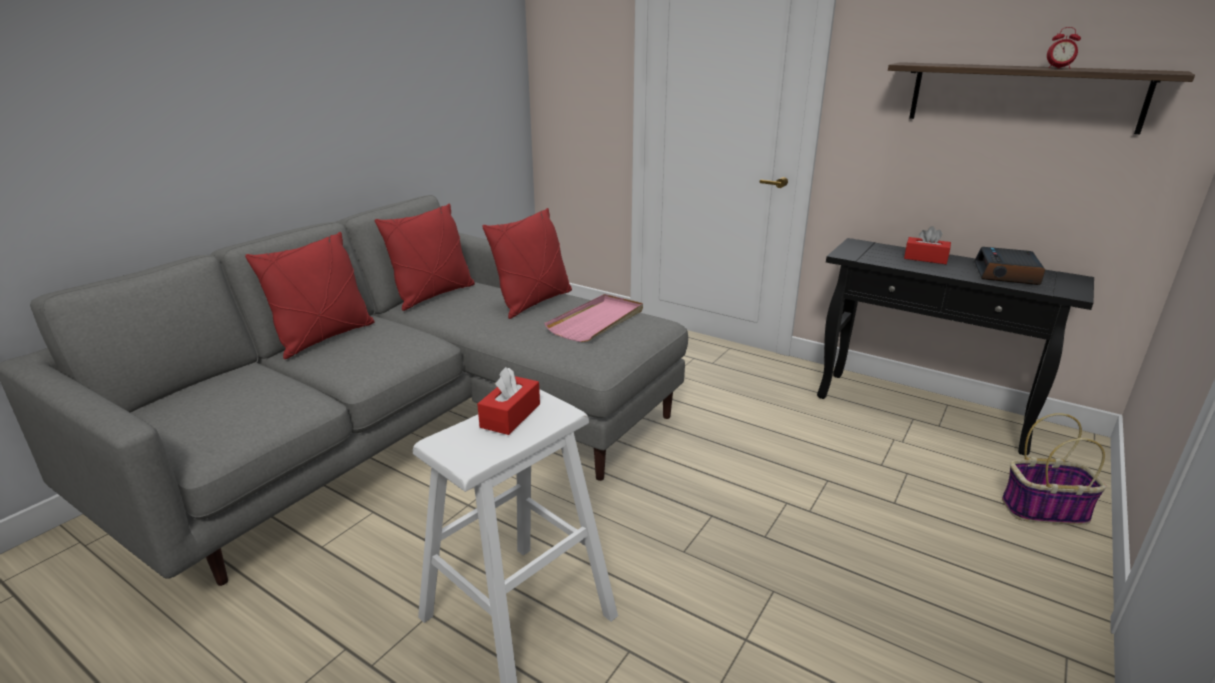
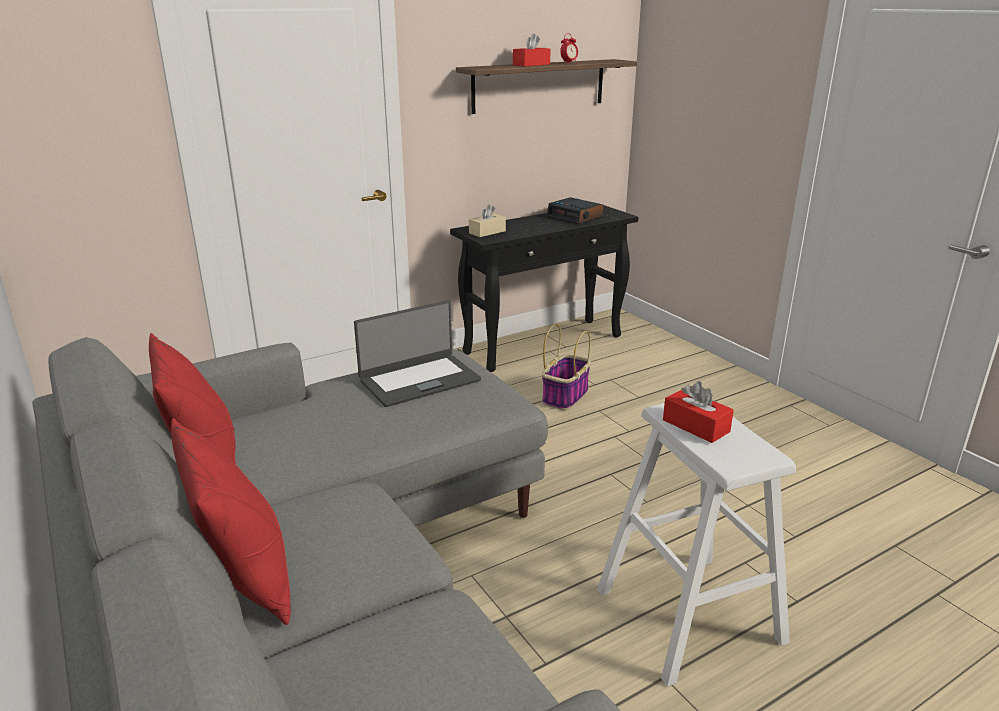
camera: 65 degrees left, 0 degrees up
(533, 302) = (324, 403): red pillow -> none
(597, 321) = (419, 380): pink tray -> laptop
(866, 250) = (487, 232): none -> beige tissue box
(925, 258) = (523, 224): red tissue box -> red tissue box (531, 65)
(1045, 510) = (673, 355): basket -> basket (565, 396)

